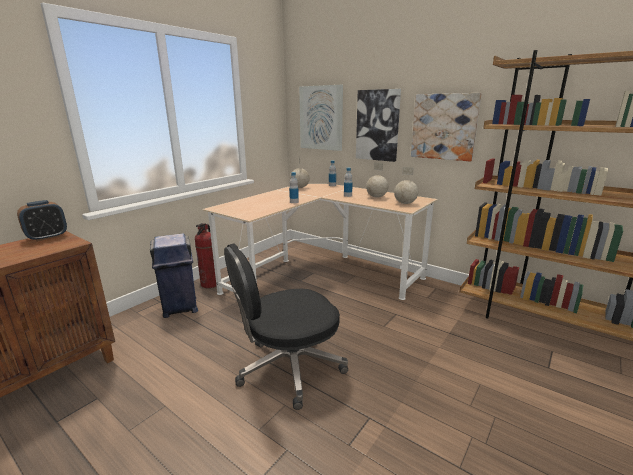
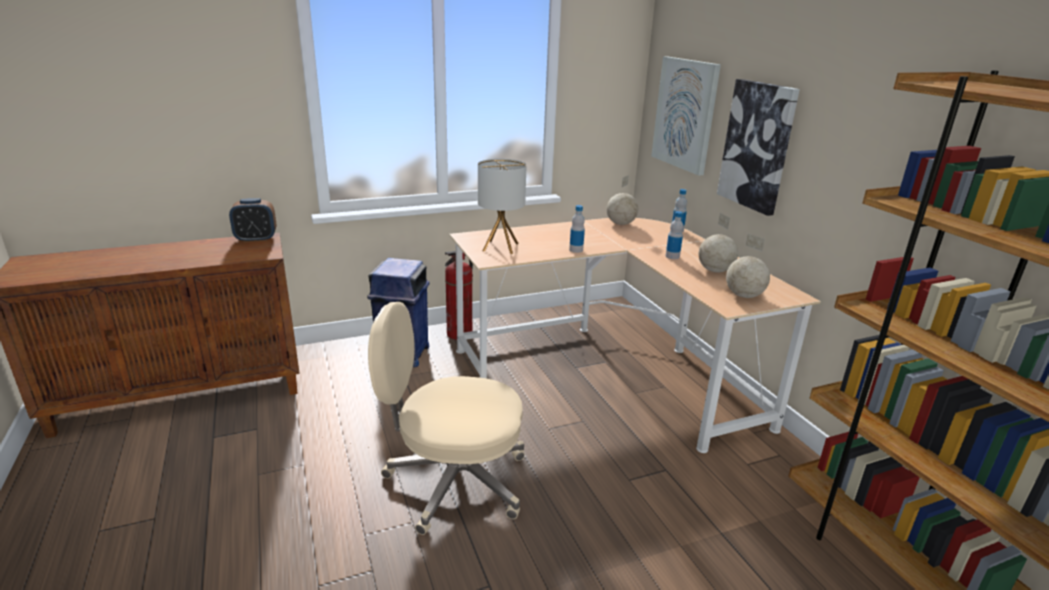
camera: 30 degrees right, 5 degrees up
(247, 208) = (500, 247): none -> table lamp
(288, 368) = (454, 481): black office chair -> beige office chair
(444, 127) = (854, 174): picture -> none

